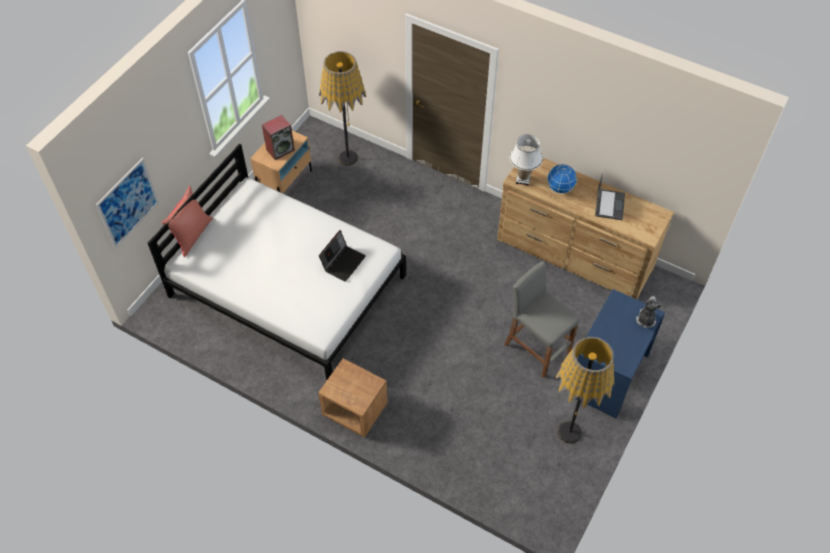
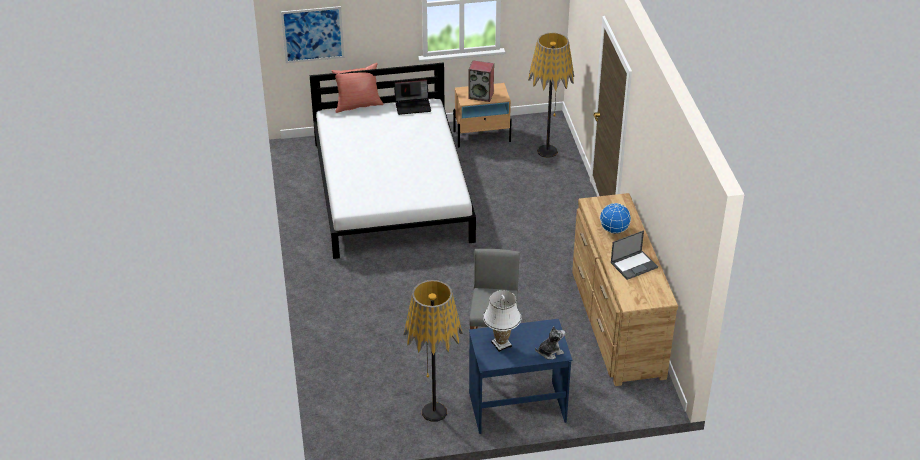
camera: 50 degrees right, 15 degrees down
(343, 262) = (421, 183): laptop -> laptop (413, 105)
(354, 410) = (323, 284): brown nightstand -> none
(523, 180) = (595, 207): white table lamp -> white table lamp (501, 344)

